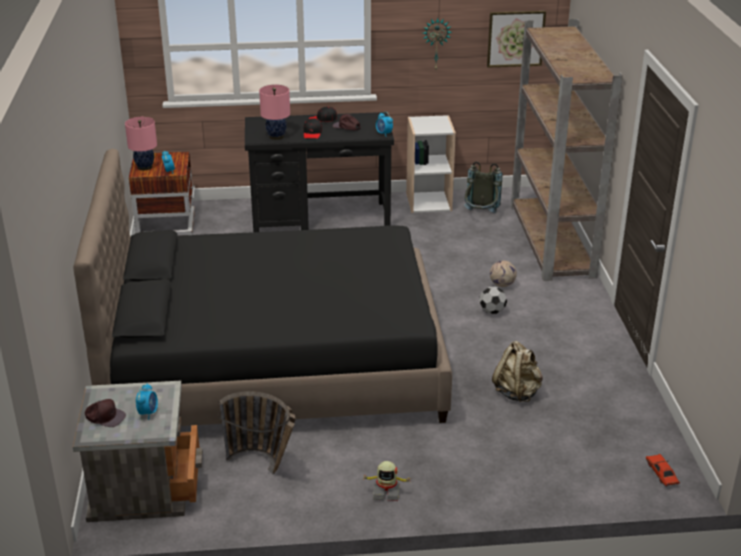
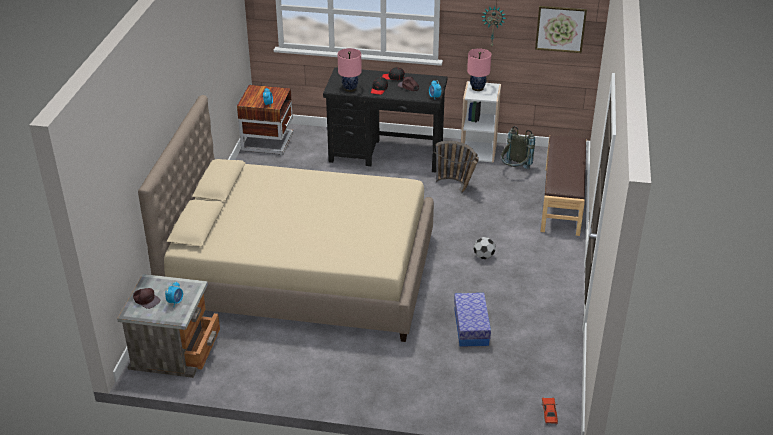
camera: 15 degrees right, 5 degrees up
(144, 167) = (252, 98): pink table lamp -> pink table lamp (477, 88)
(264, 465) = (261, 351): basket -> basket (457, 187)
(274, 363) = (301, 272): black bed -> beige bed
(386, 492) = (338, 387): toy robot -> none
(502, 284) = (503, 234): football -> none
(517, 392) = (471, 327): beige backpack -> storage box
(551, 240) = (562, 201): brown bookcase -> brown bench

